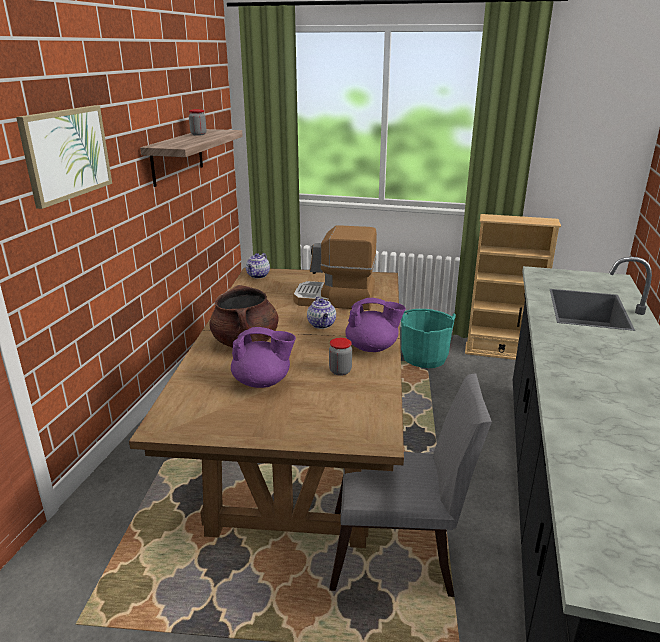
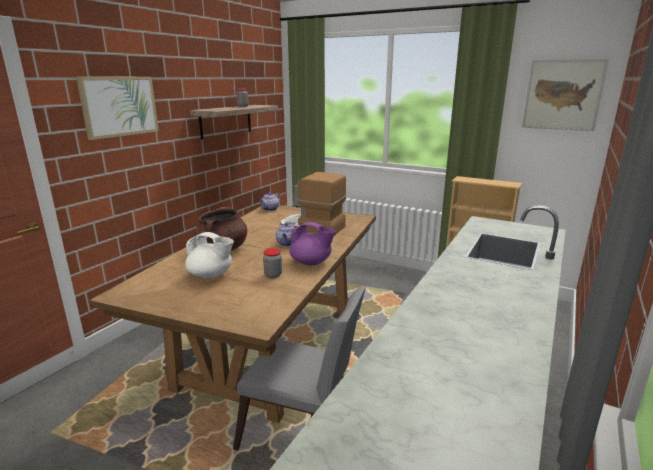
camera: 15 degrees right, 5 degrees down
(263, 382) = (211, 275): purple teapot -> white teapot
(424, 358) = (405, 289): turquoise bucket -> none
(601, 113) = (562, 95): none -> picture

